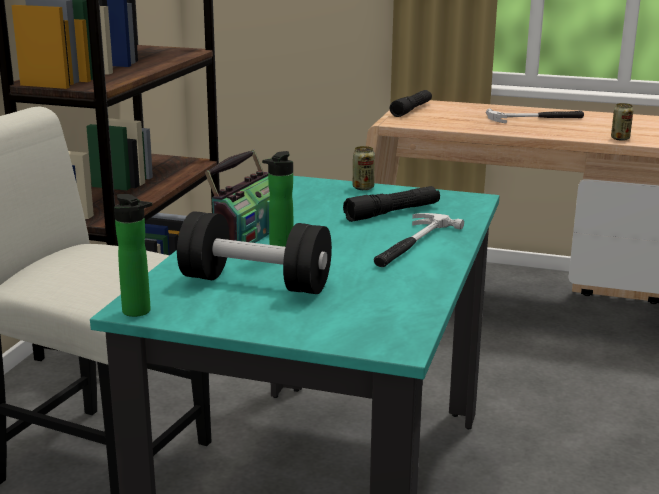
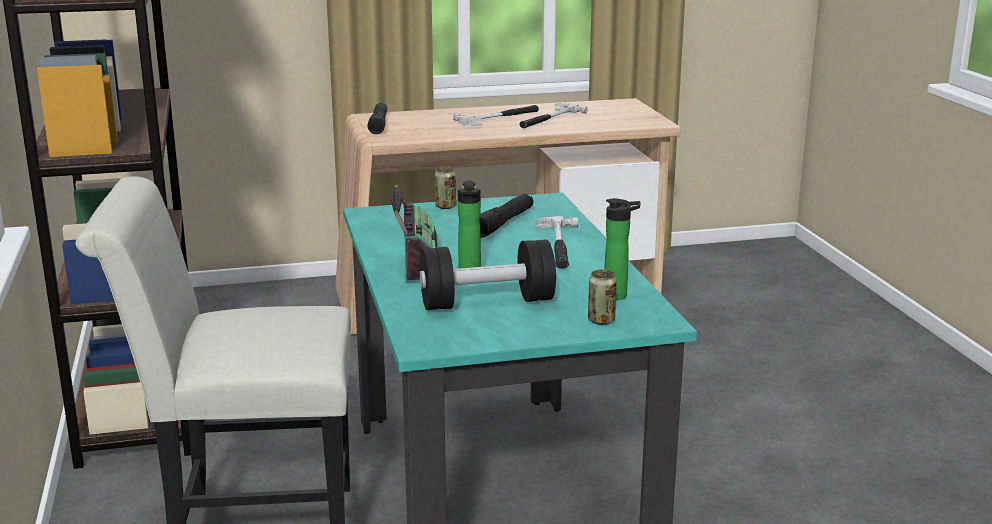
camera: 30 degrees left, 0 degrees up
(139, 312) = (433, 346): bottle -> bottle (619, 296)
(584, 126) = (549, 119): none -> hammer
(620, 138) = (591, 126): can -> can (601, 320)

